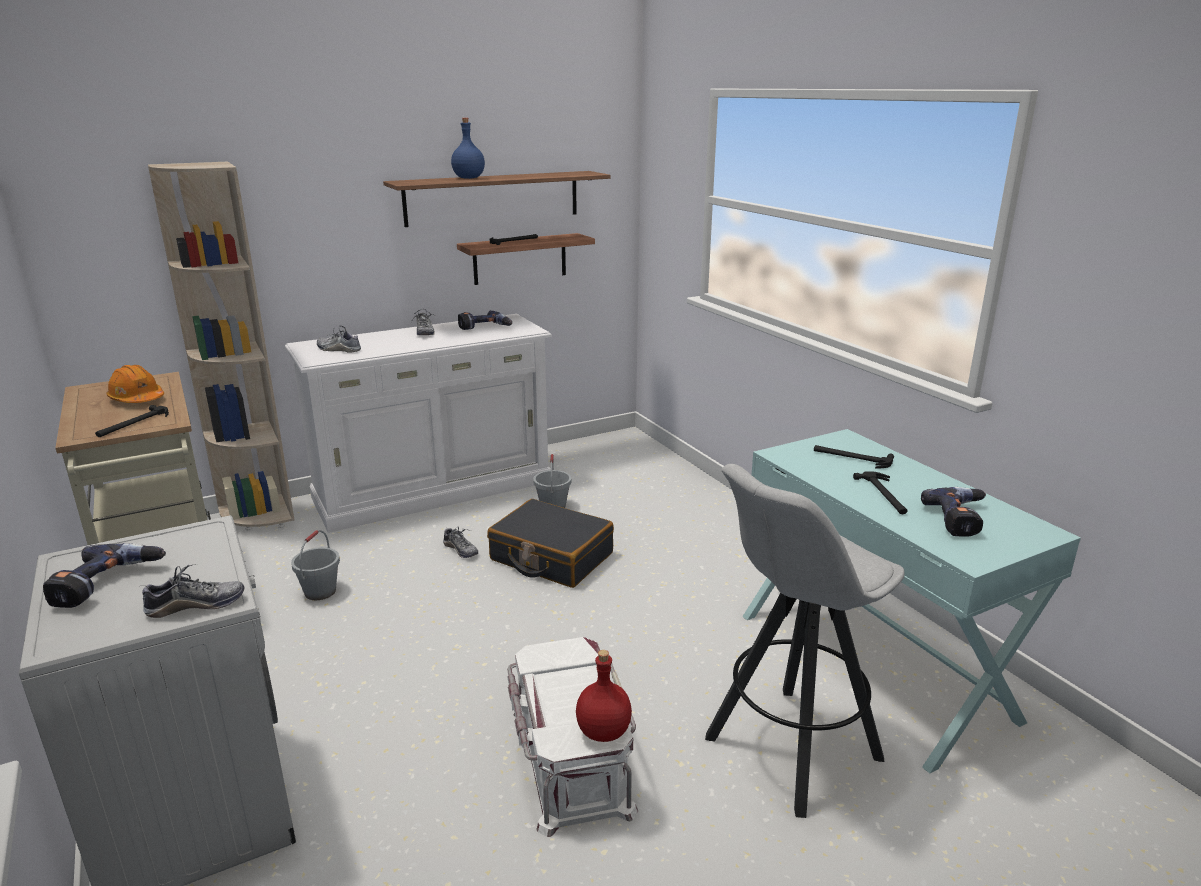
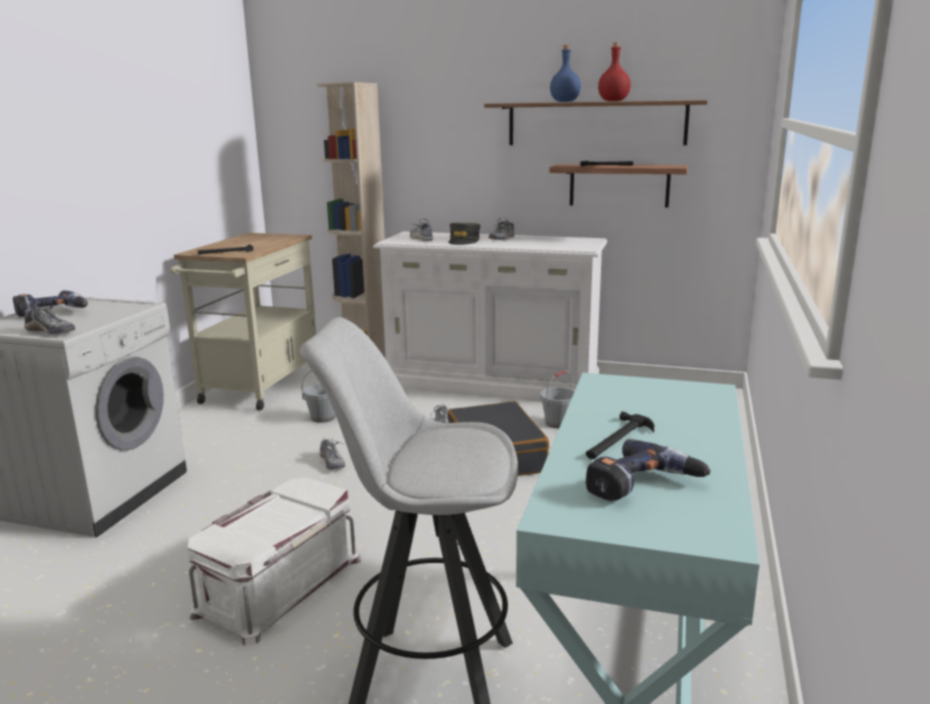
camera: 45 degrees right, 5 degrees down
(137, 399) = (258, 243): orange hard hat -> none
(395, 343) = (464, 241): none -> grey cap
(416, 631) = (332, 462): none -> shoe
(485, 328) = (551, 242): power drill -> none
(602, 731) = (241, 548): red bottle -> red bottle (613, 101)
(852, 458) = (668, 405): hammer -> none

